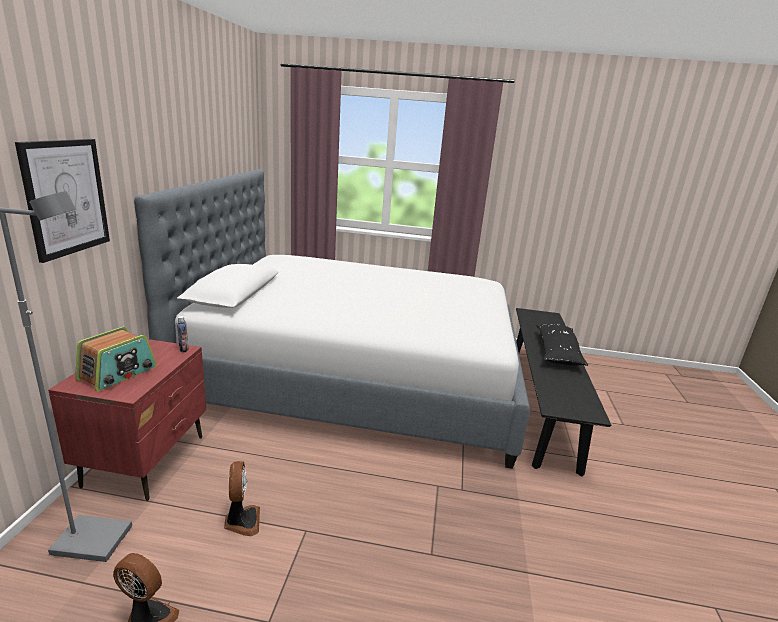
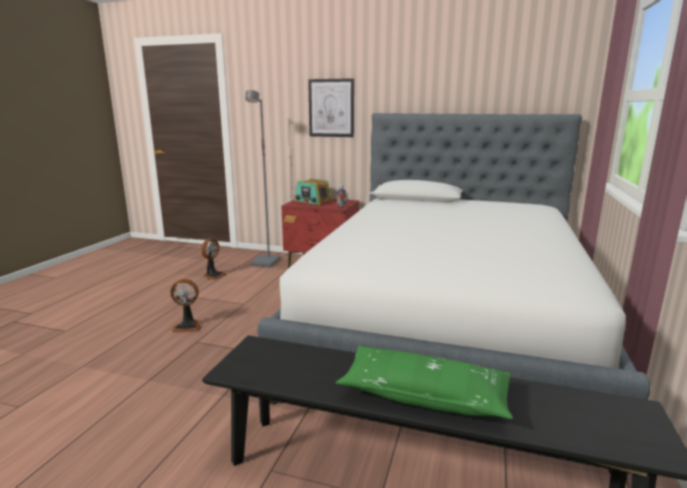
camera: 100 degrees right, 5 degrees down
(242, 521) = (261, 288): fan -> fan (188, 326)
(557, 352) = (424, 395): black pillow -> green pillow

